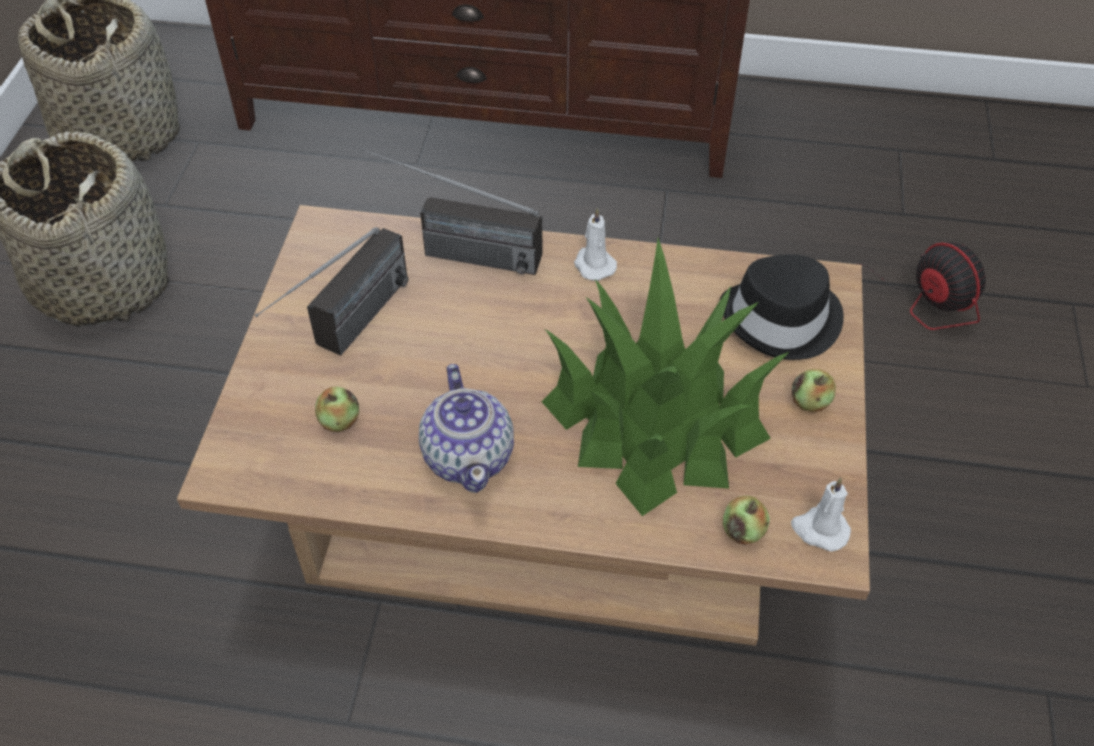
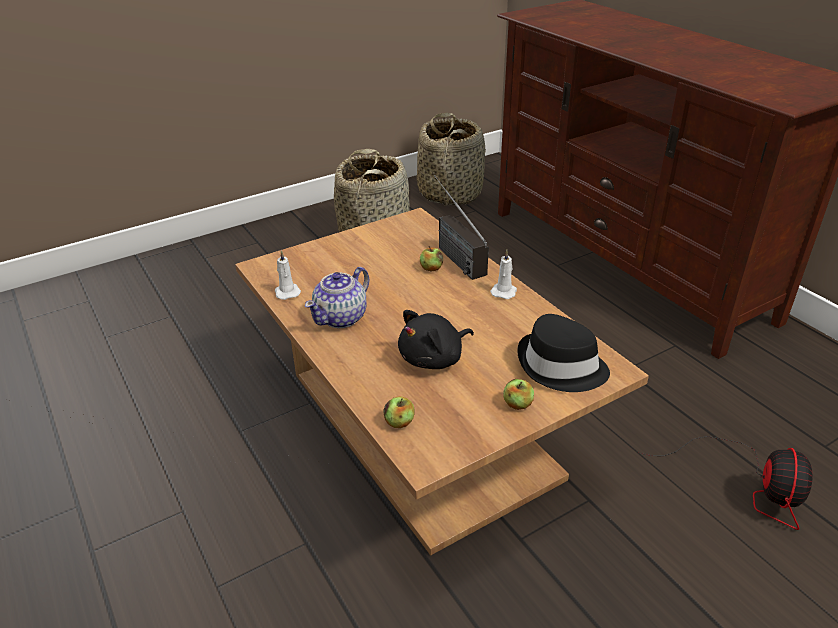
camera: 50 degrees right, 15 degrees down
(339, 421) = (318, 277): apple -> apple (431, 268)
(347, 333) = (367, 253): radio -> none
(655, 419) = (434, 358): potted plant -> black plush toy
(819, 530) = (434, 450): white candle -> white candle (287, 292)

